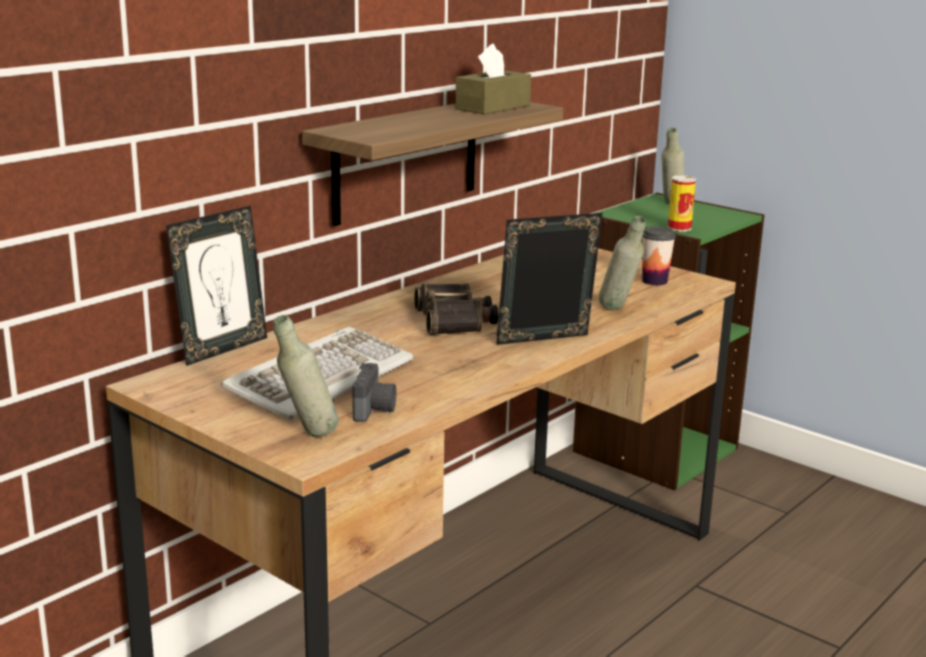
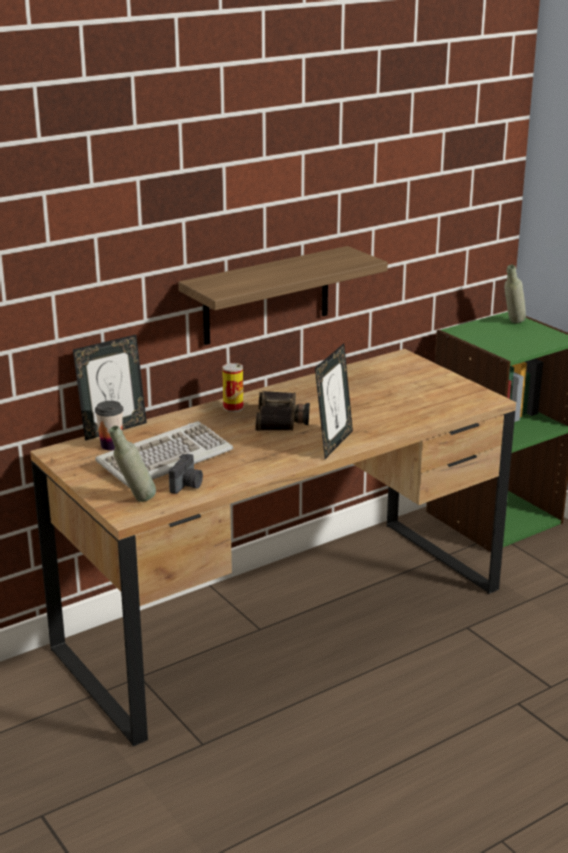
camera: 15 degrees right, 5 degrees up
(493, 107) = (333, 260): brown tissue box -> none
(545, 342) = (333, 443): picture frame -> picture frame turned 120 degrees clockwise
(619, 311) = (405, 421): grey bottle -> none
(654, 281) = (452, 396): cup -> cup (111, 445)
(679, 228) = (500, 349): can -> can (233, 407)

